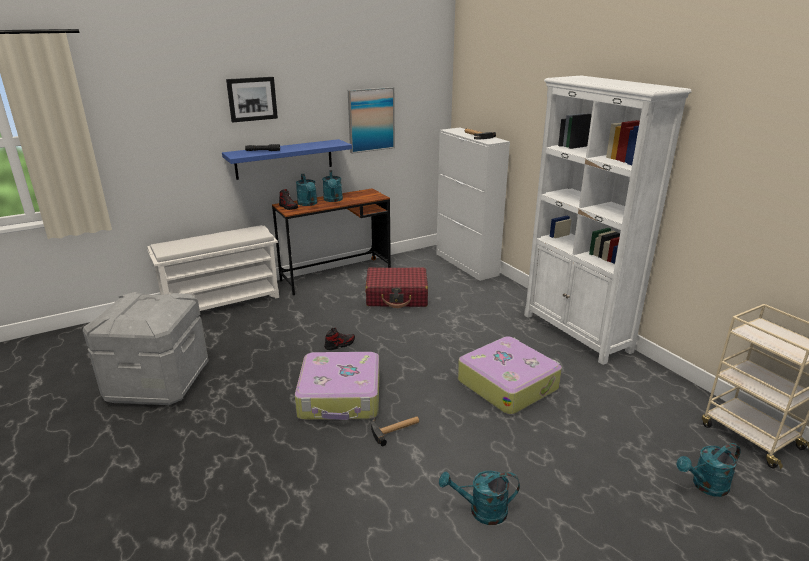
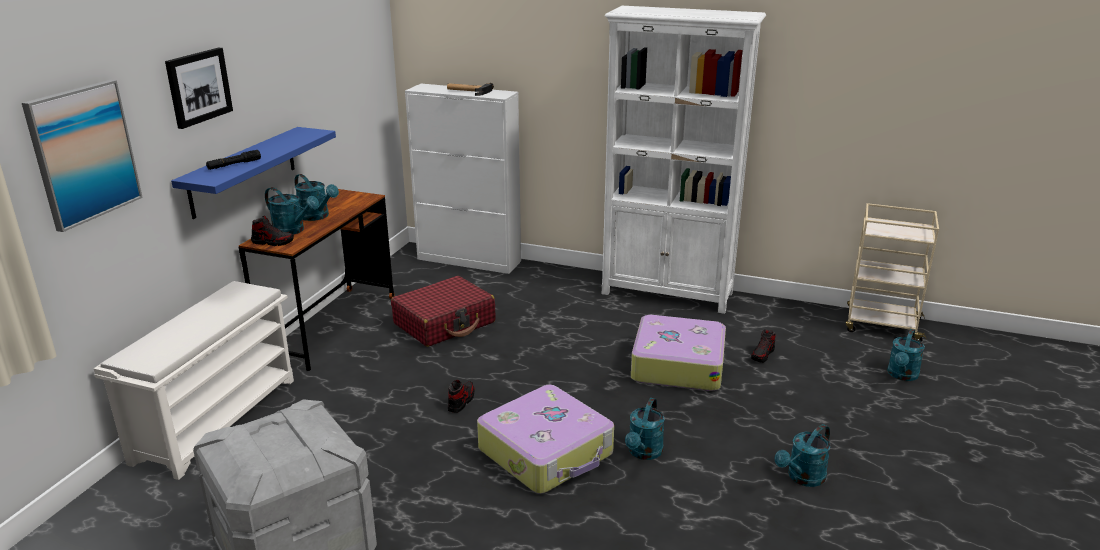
camera: 40 degrees left, 0 degrees up
(371, 120) = (325, 91): picture -> picture (83, 153)
(395, 429) = (643, 453): hammer -> turquoise watering can
(589, 408) = (762, 355): none -> shoe

